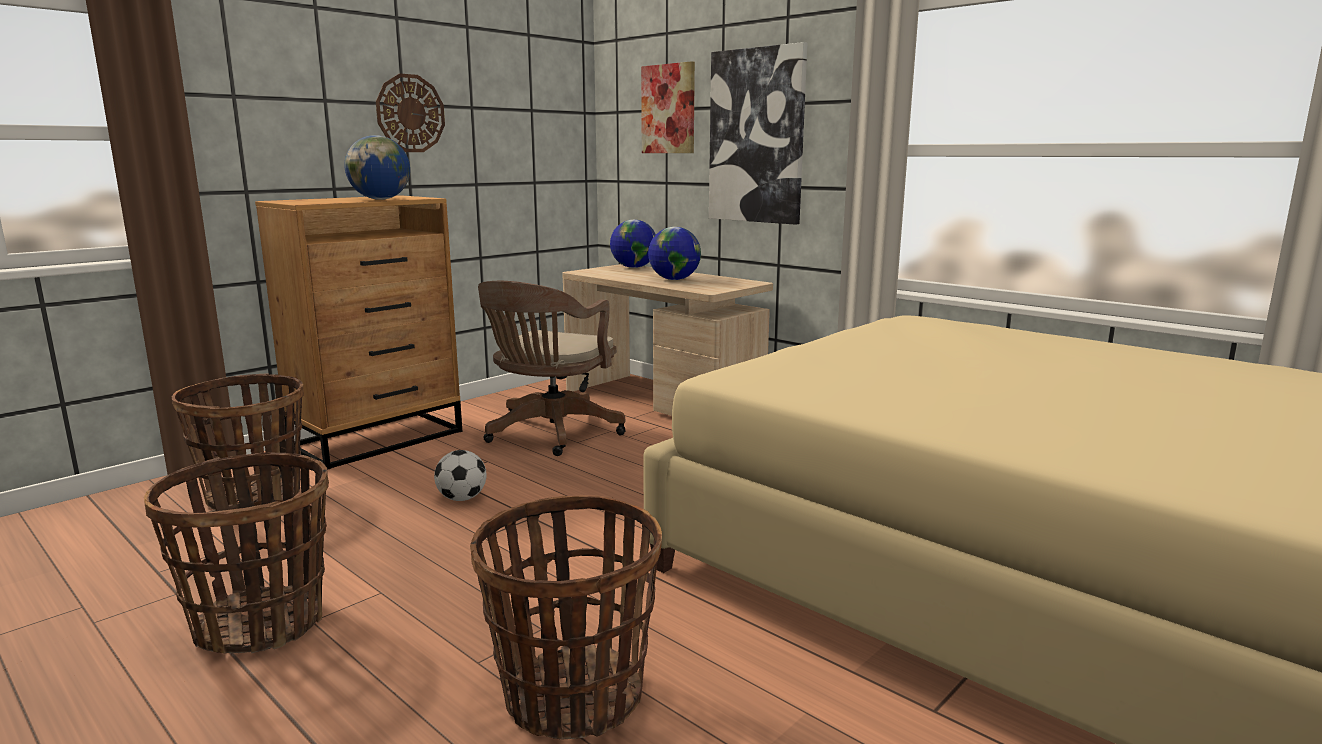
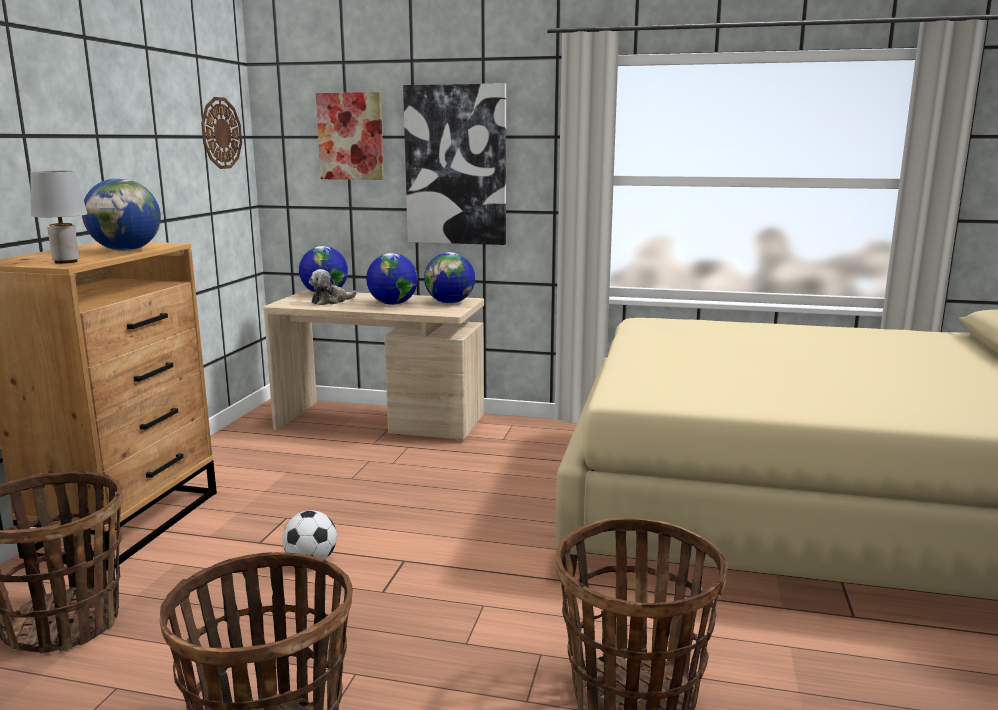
camera: 30 degrees left, 0 degrees up
(310, 202) = (65, 262): none -> grey table lamp
(410, 113) = (105, 146): wall clock -> wall clock (221, 133)
(550, 434) = (314, 476): brown office chair -> none
(625, 273) = (331, 301): none -> plush toy
(730, 283) = (450, 303): none -> globe

